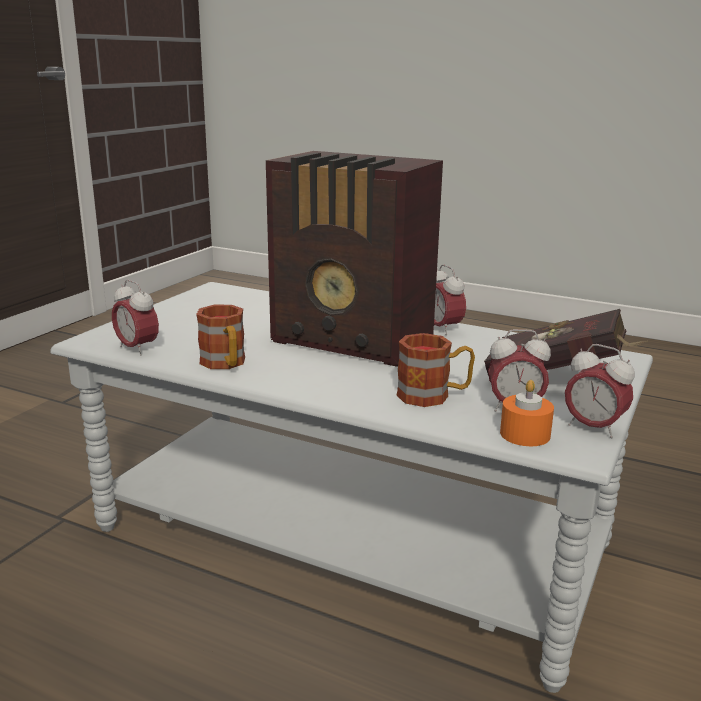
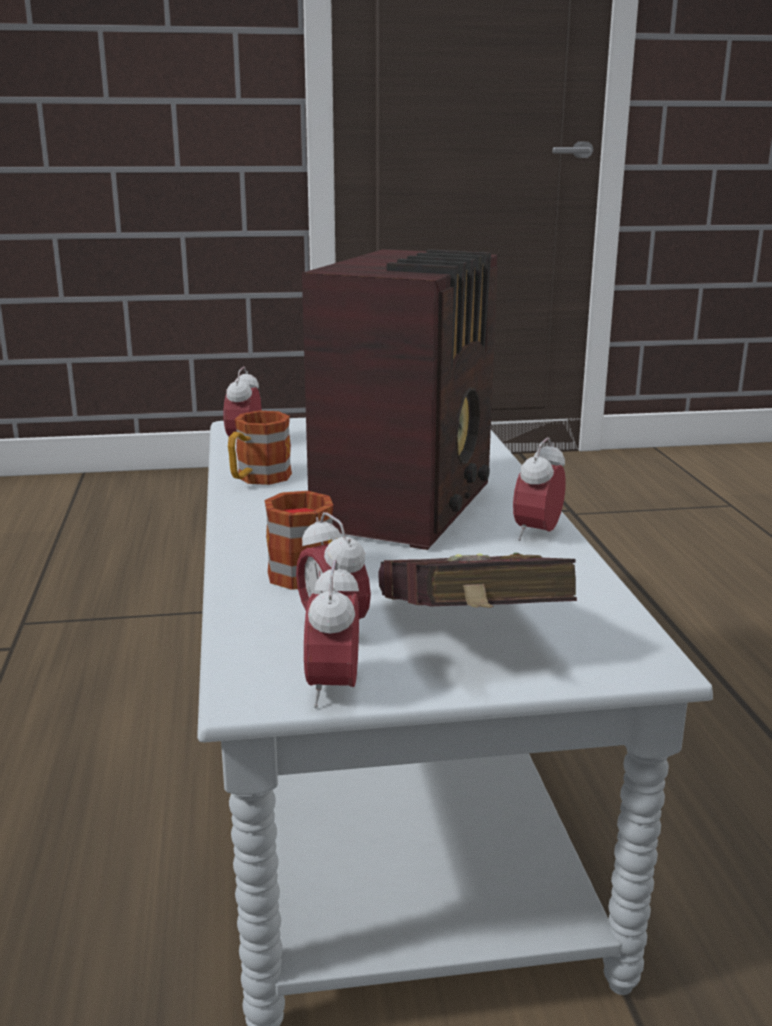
camera: 55 degrees right, 0 degrees up
(354, 341) = (409, 506): radio -> radio turned 150 degrees counterclockwise
(525, 434) = (260, 651): orange candle -> none

